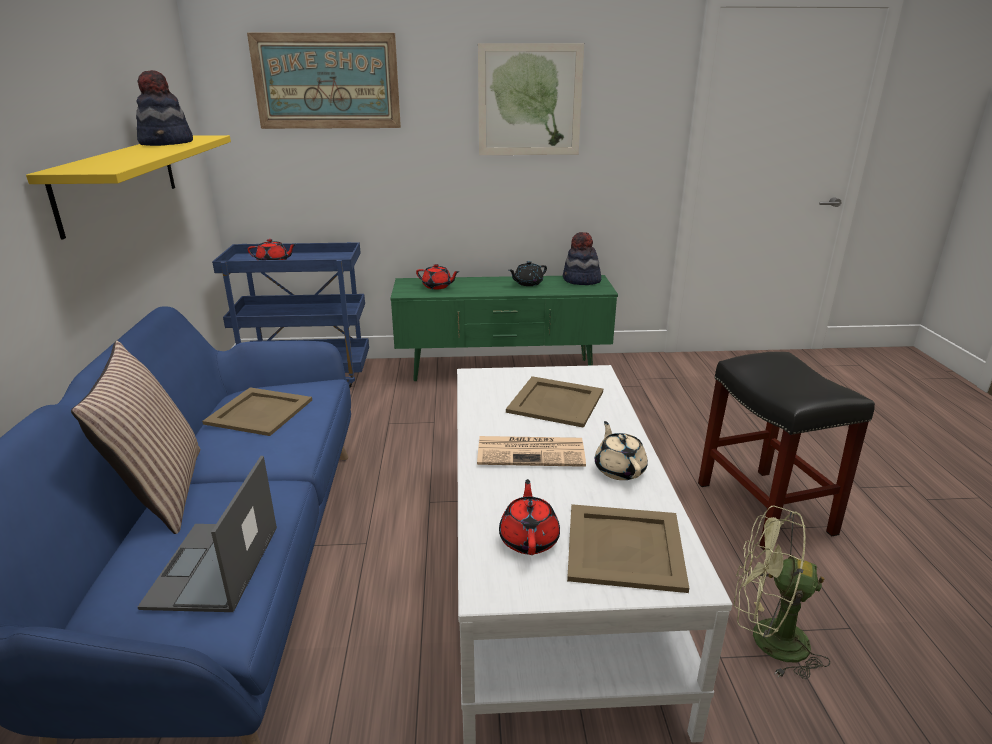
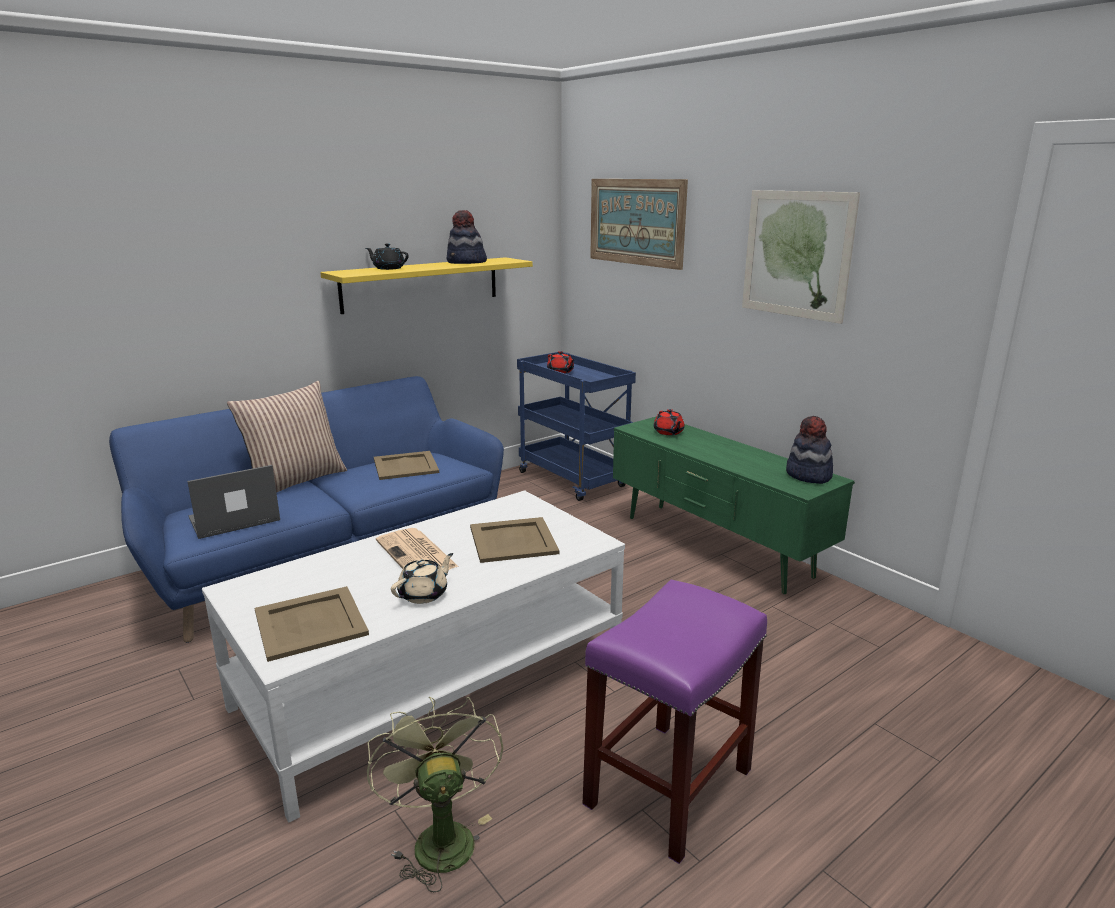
camera: 55 degrees right, 5 degrees down
(527, 283) = (749, 458): black teapot -> black teapot (388, 268)
(529, 539) = (296, 586): red teapot -> none
(766, 508) = (669, 788): black stool -> purple stool

